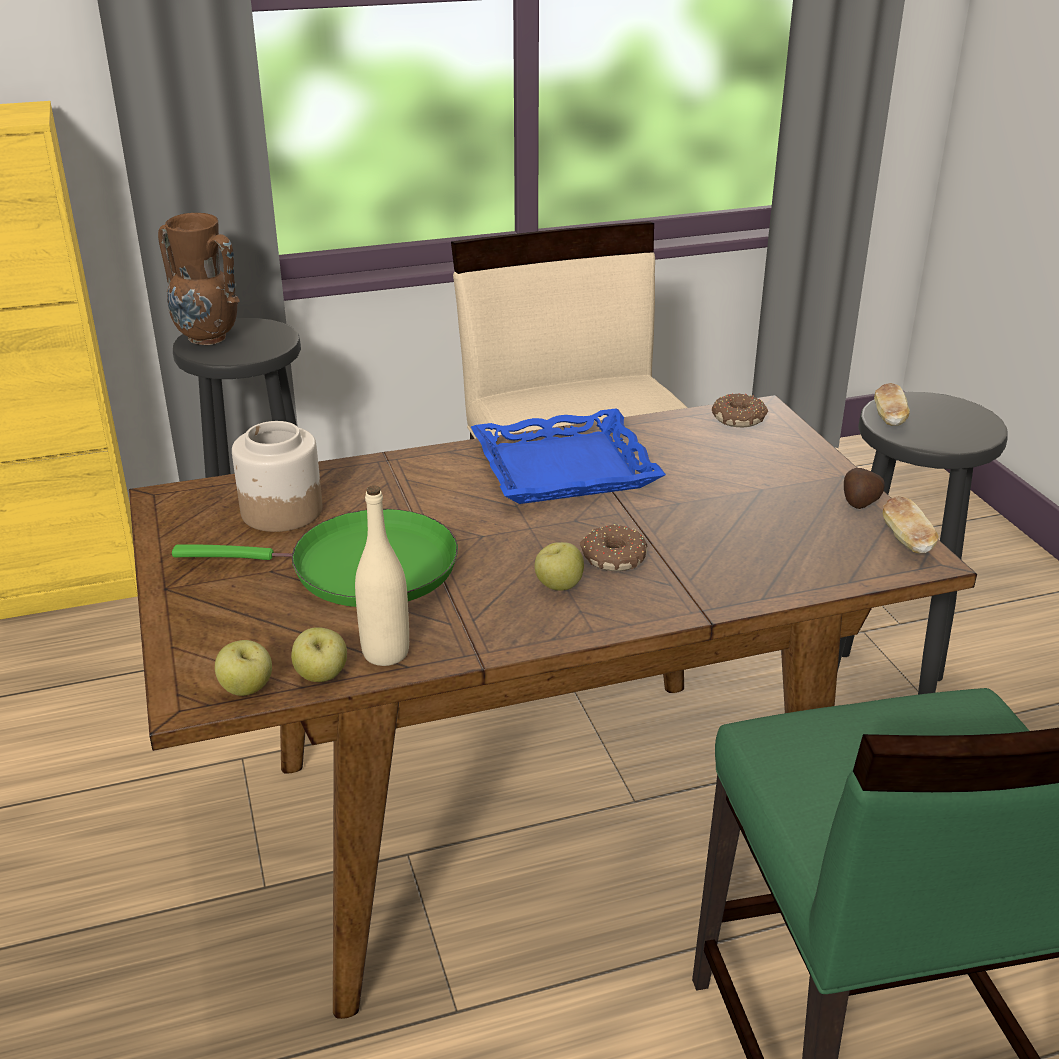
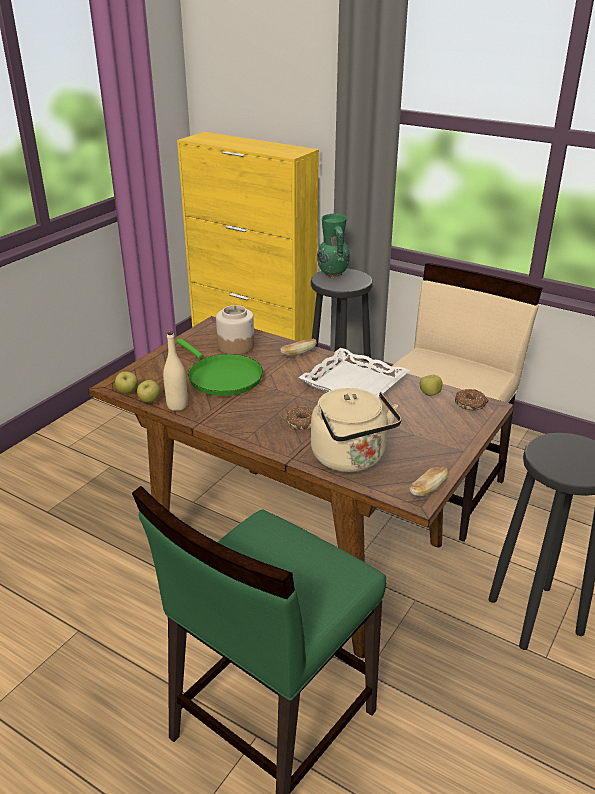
camera: 50 degrees right, 0 degrees up
(208, 339) = (332, 274): brown vase -> green vase
(558, 586) = (264, 420): apple -> apple (429, 394)
(564, 469) = (353, 384): blue tray -> white tray
(766, 562) = (351, 459): none -> beige kettle
(859, 503) = (443, 464): potato -> none
(889, 418) = (549, 444): bread -> bread (298, 354)

